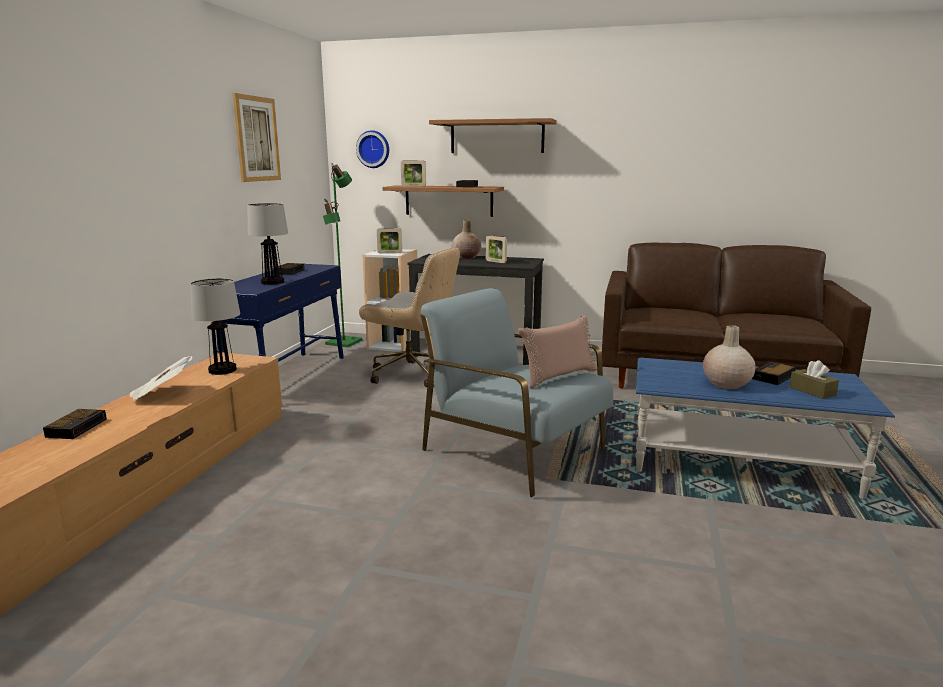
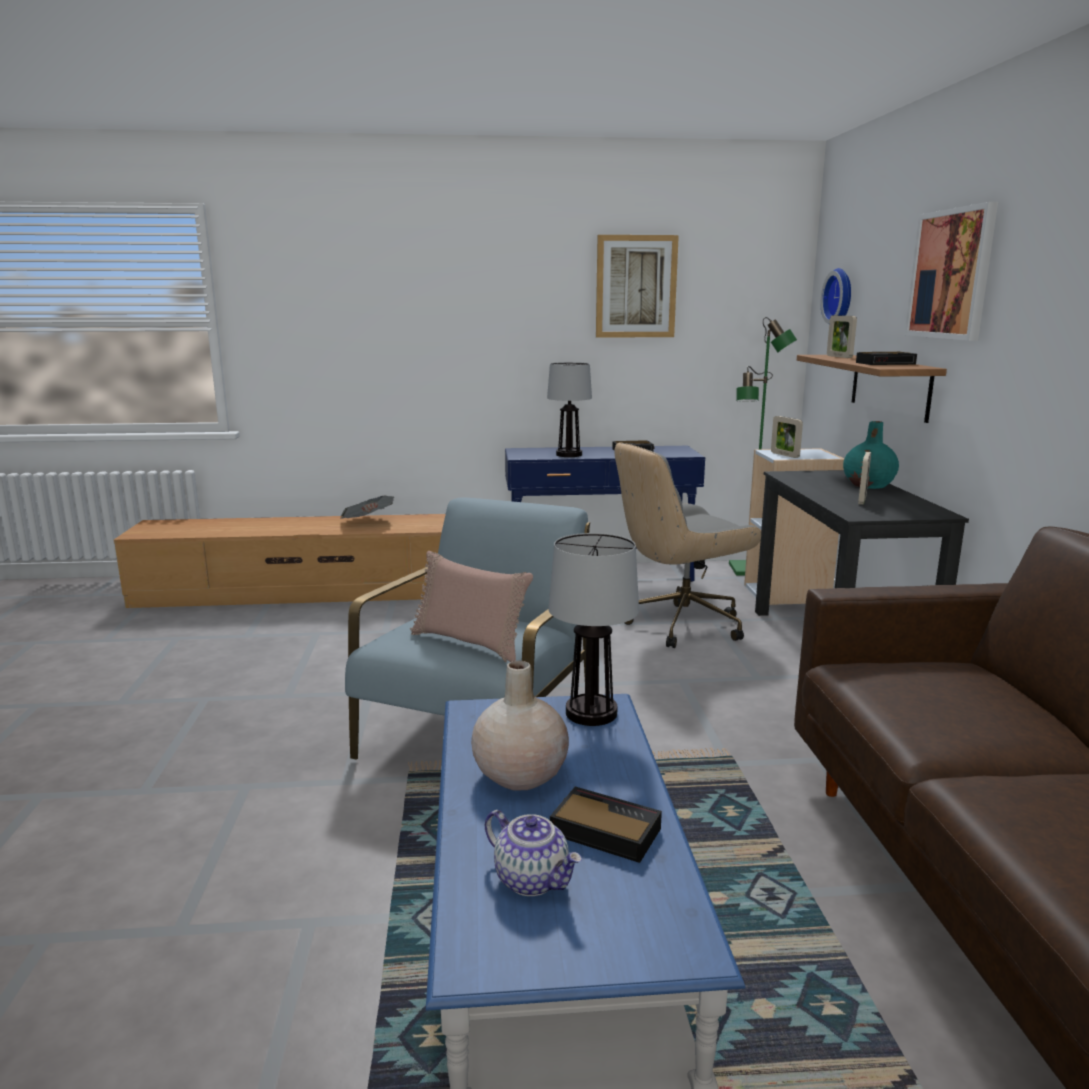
camera: 70 degrees right, 0 degrees up
(77, 427) = (290, 521): alarm clock -> none
(223, 370) = (440, 524): table lamp -> table lamp (592, 713)
(412, 375) = (680, 626): grey office chair -> grey office chair turned 60 degrees clockwise
(466, 257) = (869, 485): beige vase -> turquoise vase
(497, 137) = (951, 274): shelf -> picture
(812, 391) = (533, 879): brown tissue box -> teapot

